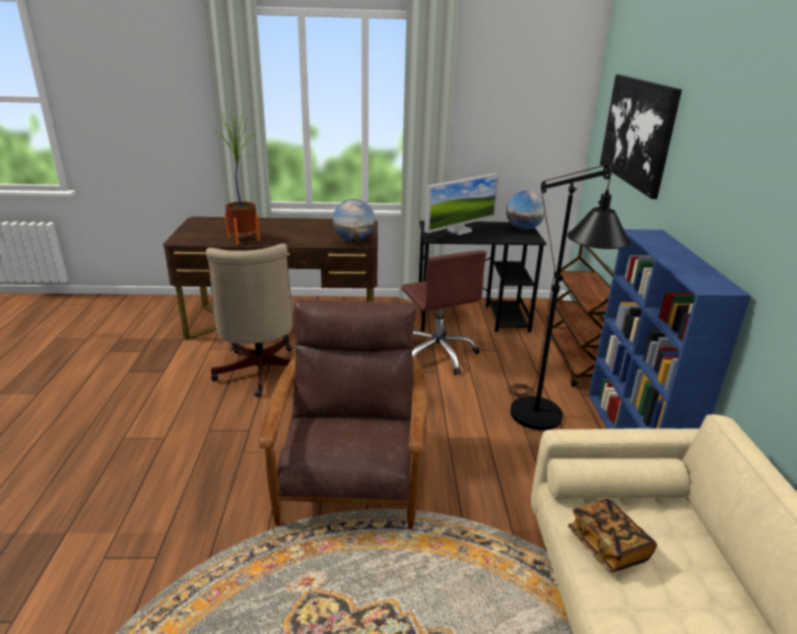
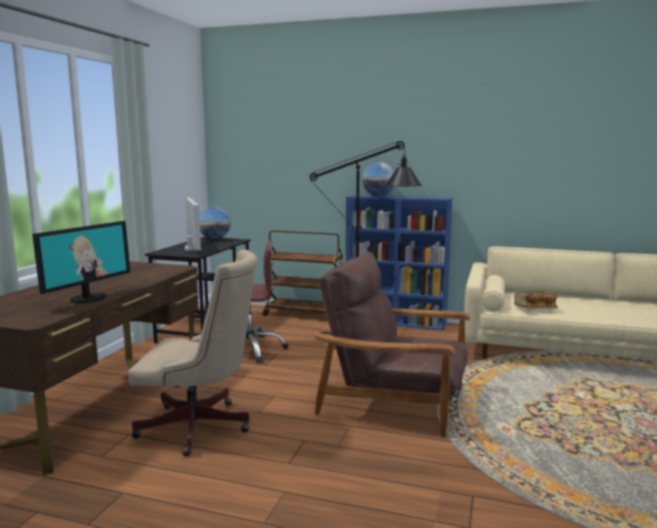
camera: 70 degrees left, 15 degrees down
(243, 239) = (88, 298): potted plant -> monitor
(354, 240) = (168, 269): globe -> globe (378, 196)
(637, 132) = (288, 146): picture -> none

